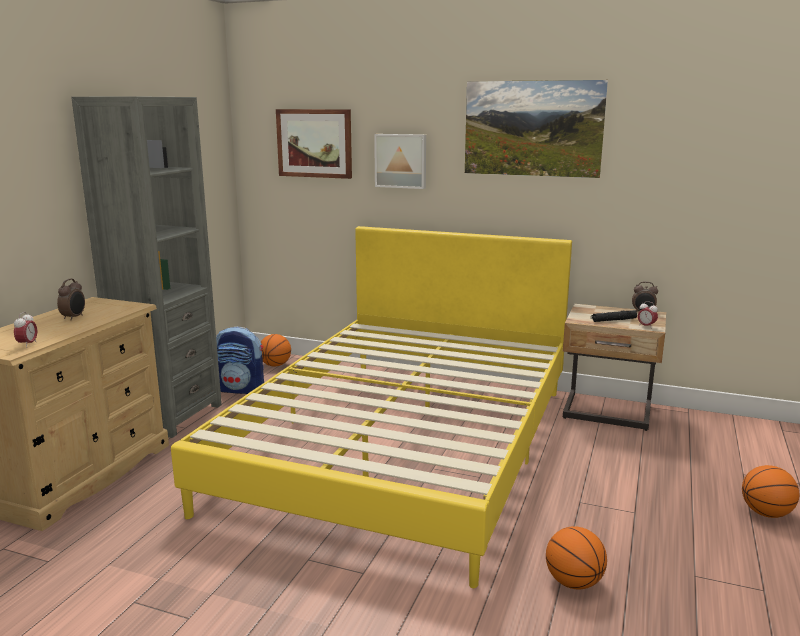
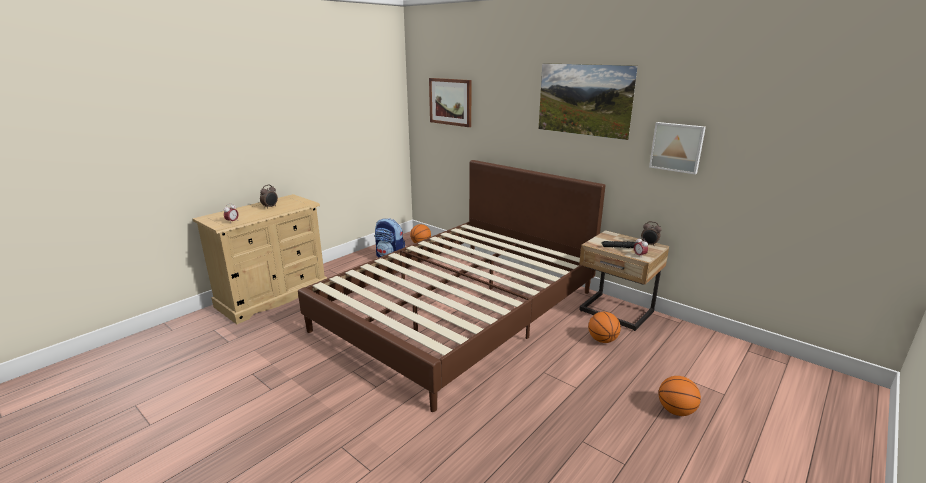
camera: 20 degrees right, 5 degrees up
(169, 415) = (340, 267): grey bookcase -> none
(401, 161) = (500, 117): picture -> picture (677, 147)
(404, 444) = (459, 310): yellow bed -> brown bed
(573, 582) = (496, 424): basketball -> basketball (602, 340)

